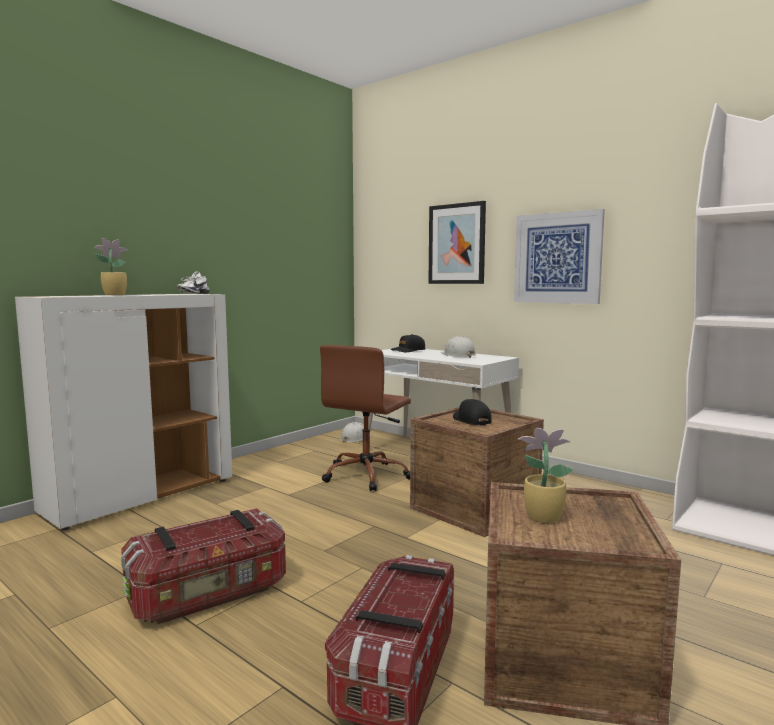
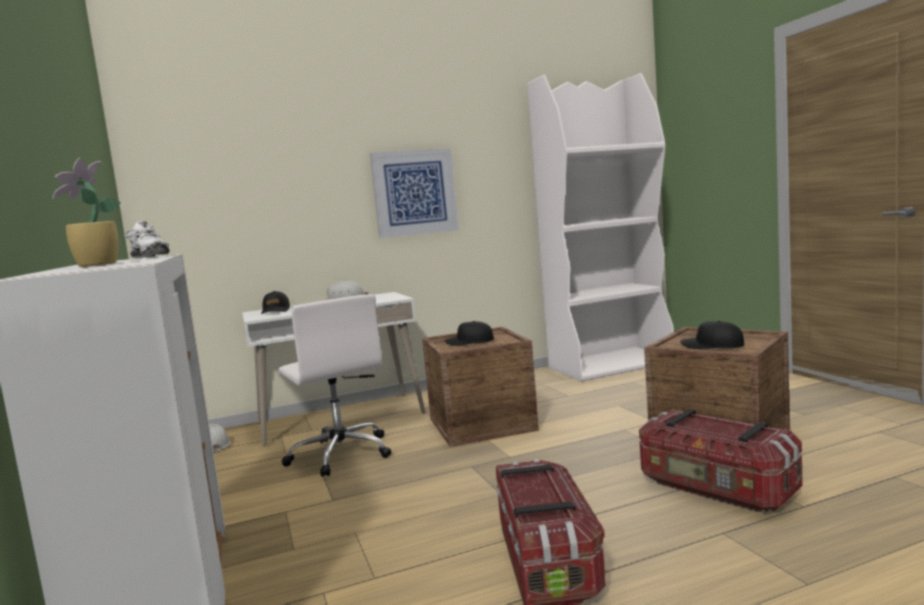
camera: 60 degrees left, 0 degrees up
(367, 475) = (340, 454): brown office chair -> white office chair
(457, 244) = (299, 183): picture -> none
(541, 517) = (712, 346): potted plant -> black cap

